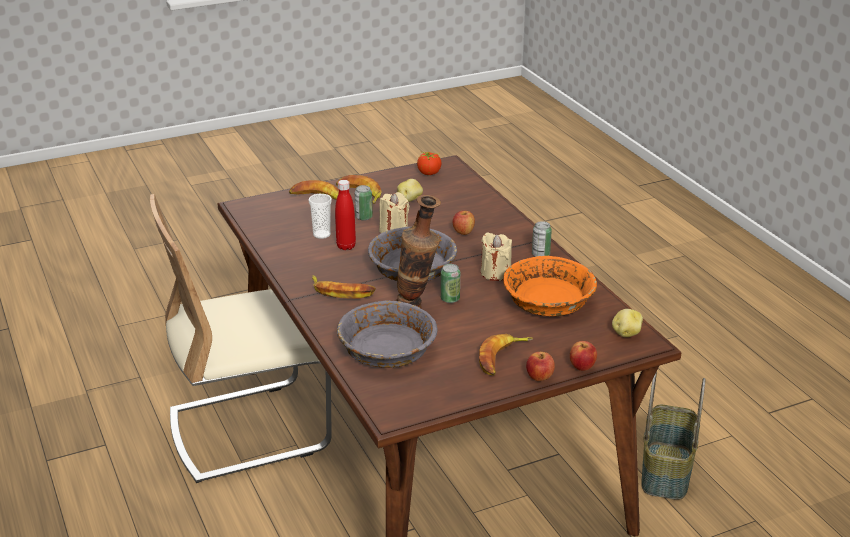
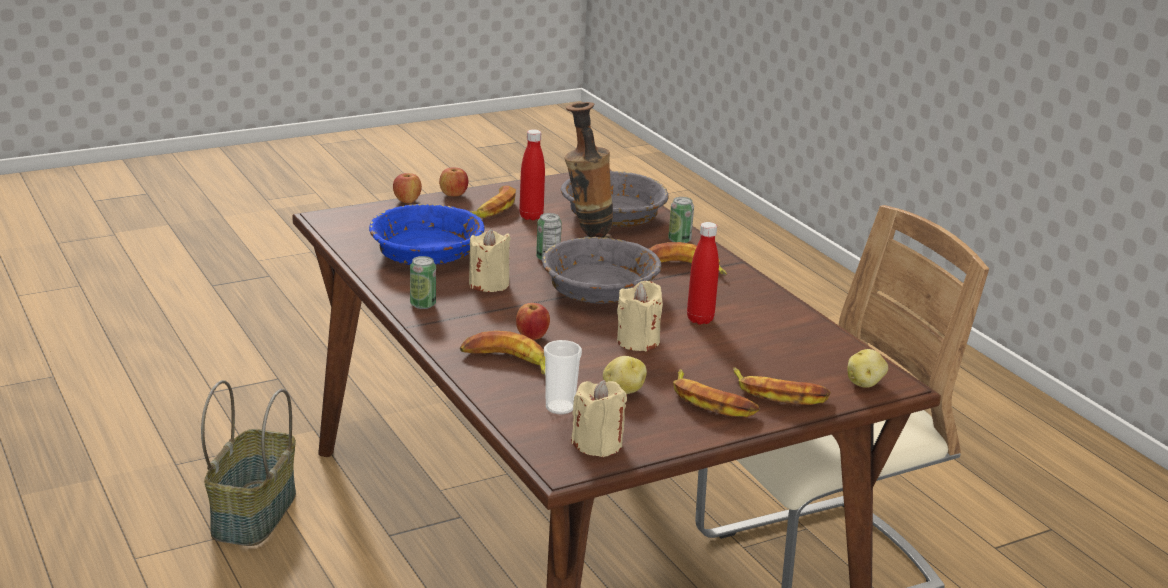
camera: 175 degrees right, 5 degrees down
(321, 234) = (742, 336): cup -> cup (560, 407)
(364, 217) = (690, 361): can -> can (679, 240)
(429, 173) = (597, 444): tomato -> beige candle
(463, 348) = (531, 216): none -> red bottle
(479, 215) = (506, 362): none -> banana
(548, 301) = (426, 254): orange bowl -> blue bowl
(626, 333) = (346, 224): potato -> potato (865, 383)

